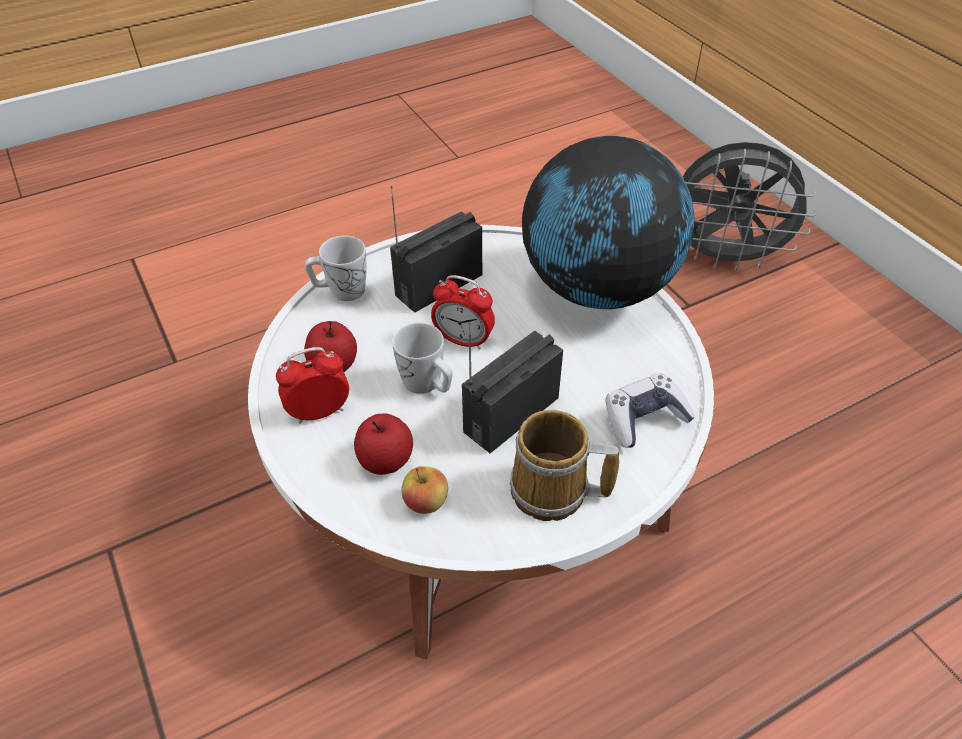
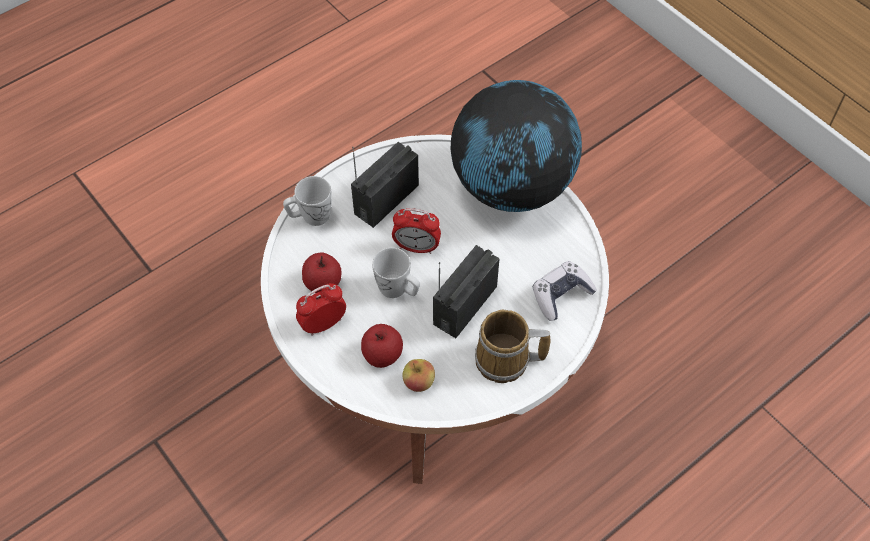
camera: 10 degrees left, 10 degrees up
(725, 258) = (605, 103): grey fan -> none

